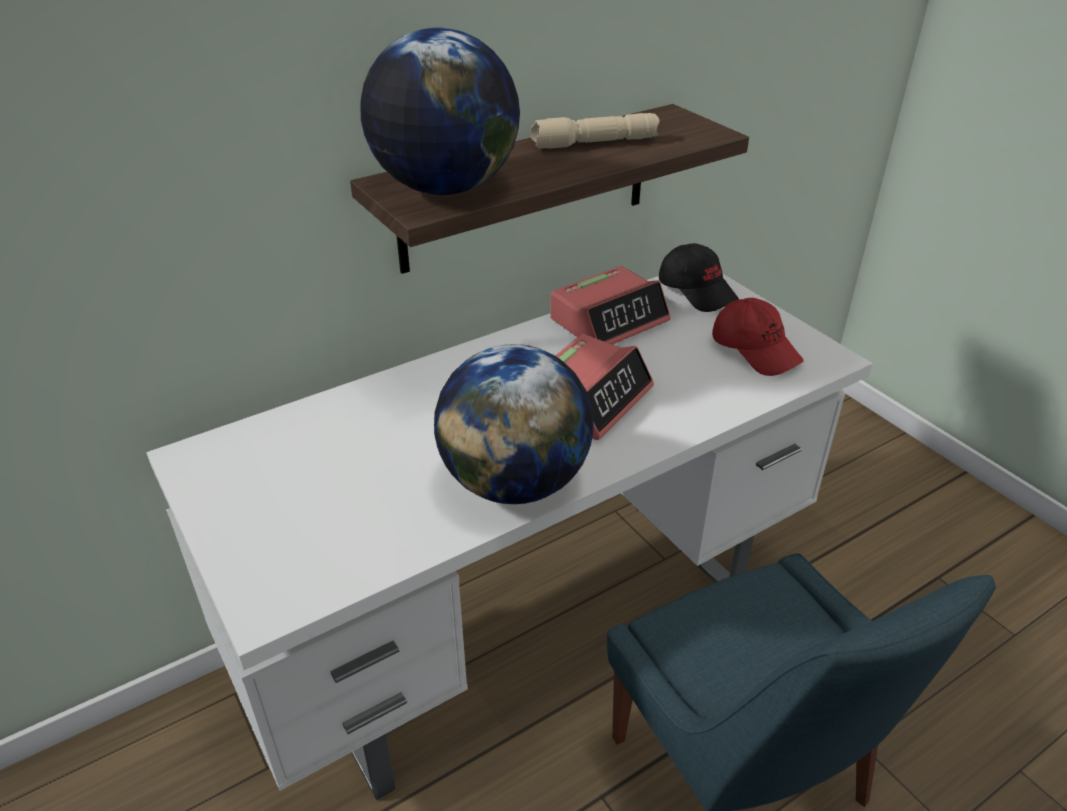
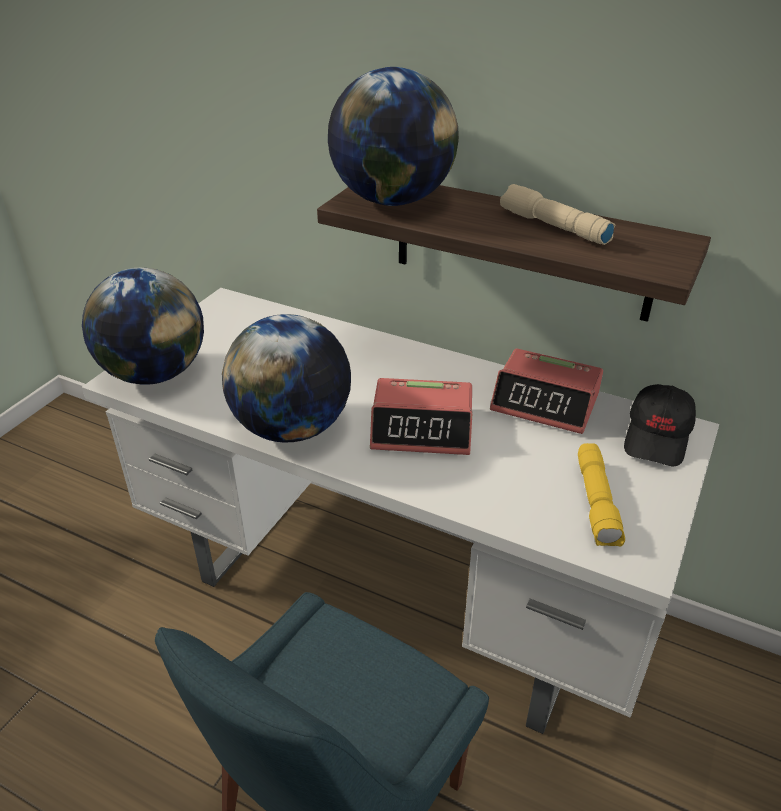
camera: 60 degrees right, 0 degrees up
(289, 568) = (154, 373): none -> globe
(756, 350) = (597, 503): red cap -> yellow flashlight

